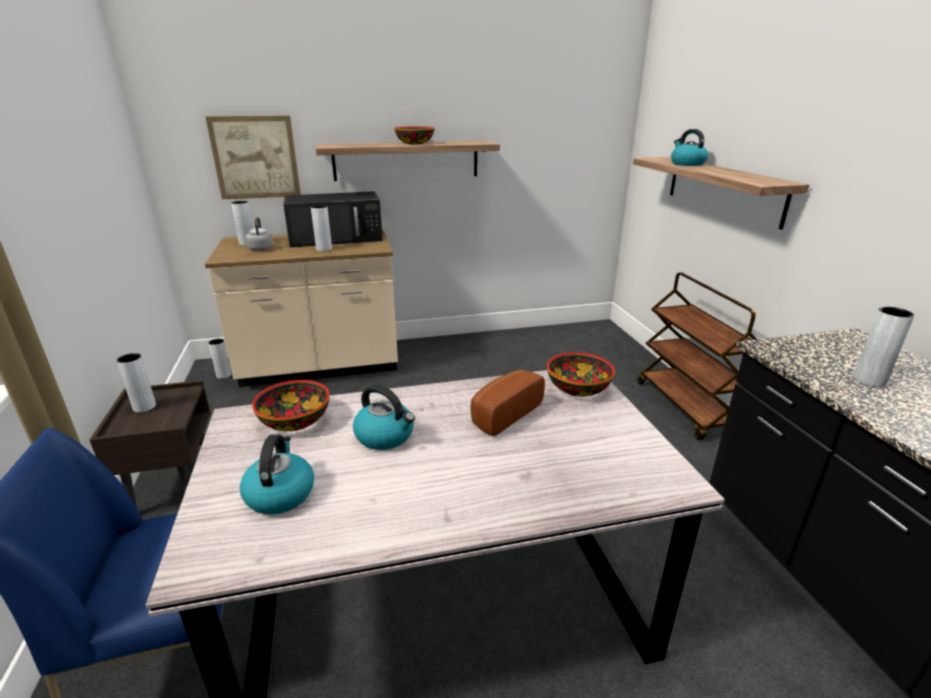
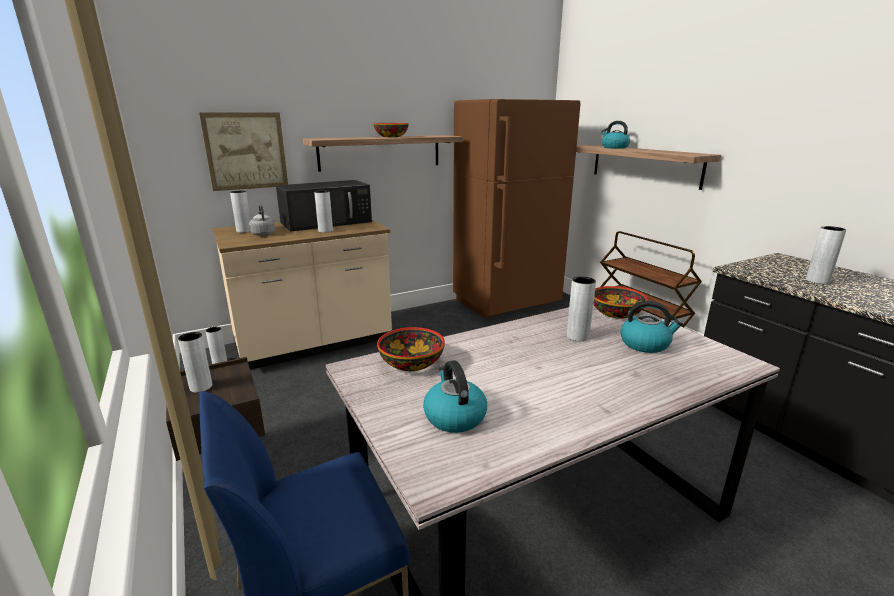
camera: 15 degrees left, 5 degrees down
(385, 436) = (501, 363): kettle -> kettle (645, 344)
(503, 413) = (577, 336): bread -> grey vase
(551, 343) = (507, 303): none -> brown fridge

